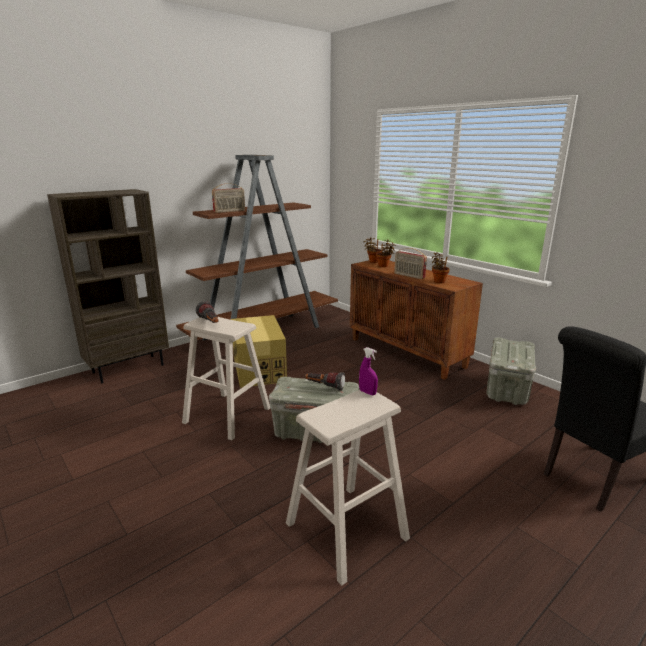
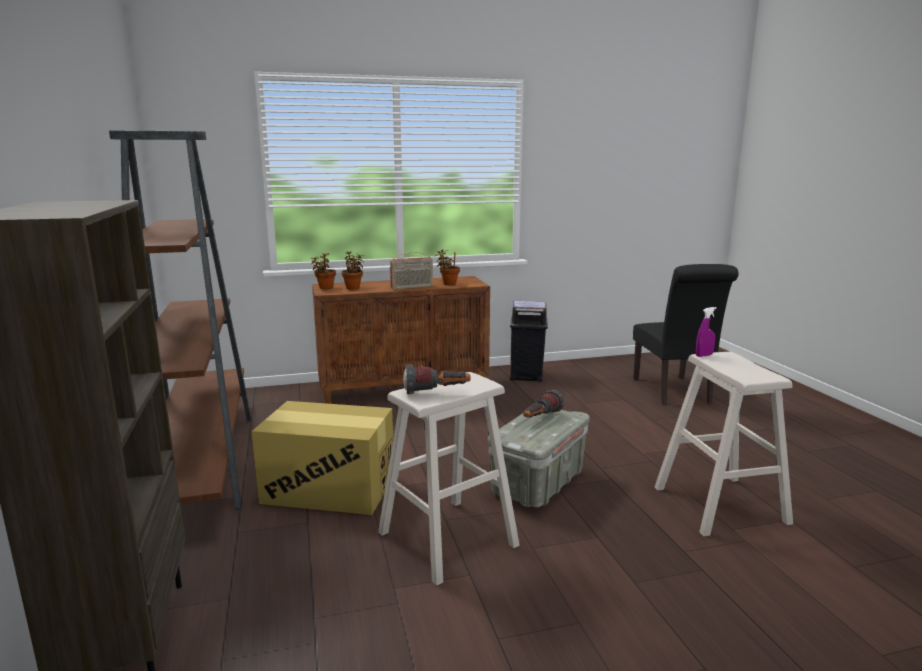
camera: 65 degrees left, 5 degrees down
(229, 211) = (175, 237): radio -> none
(506, 389) = (527, 376): grey storage box -> brown trash can

